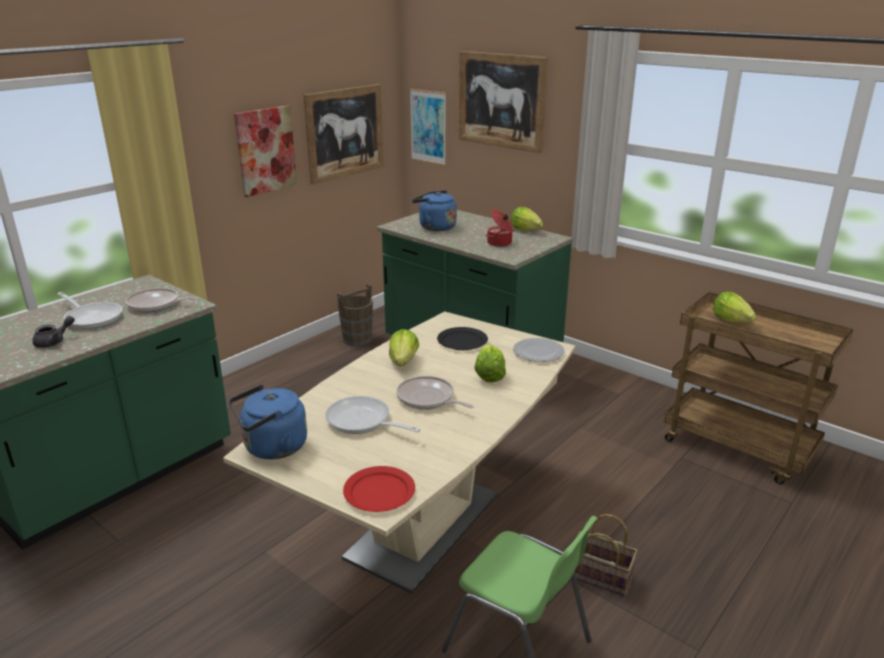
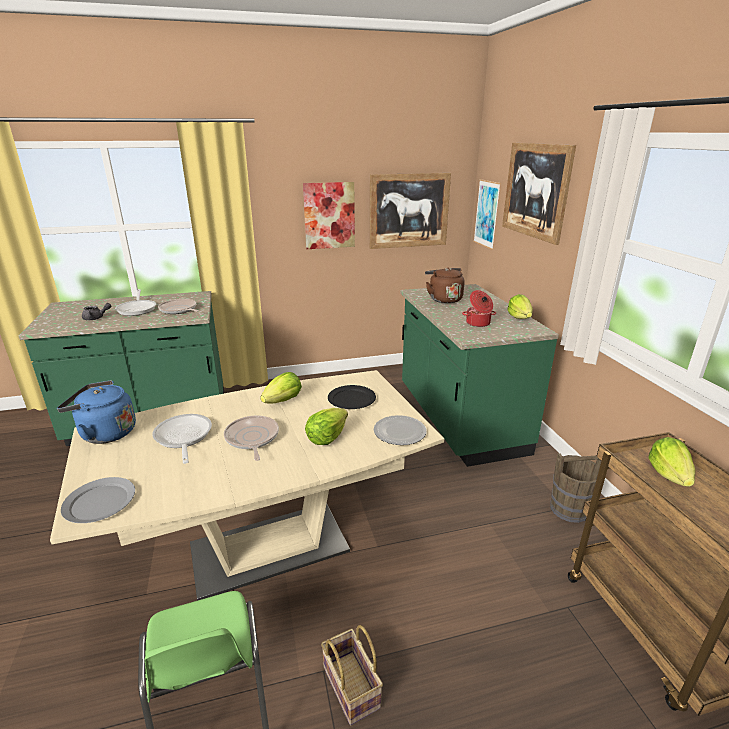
camera: 35 degrees right, 0 degrees up
(357, 339) = (387, 379): brown bucket -> brown bucket (569, 509)
(379, 492) = (99, 502): red plate -> grey plate
(435, 227) = (443, 299): blue kettle -> brown kettle

